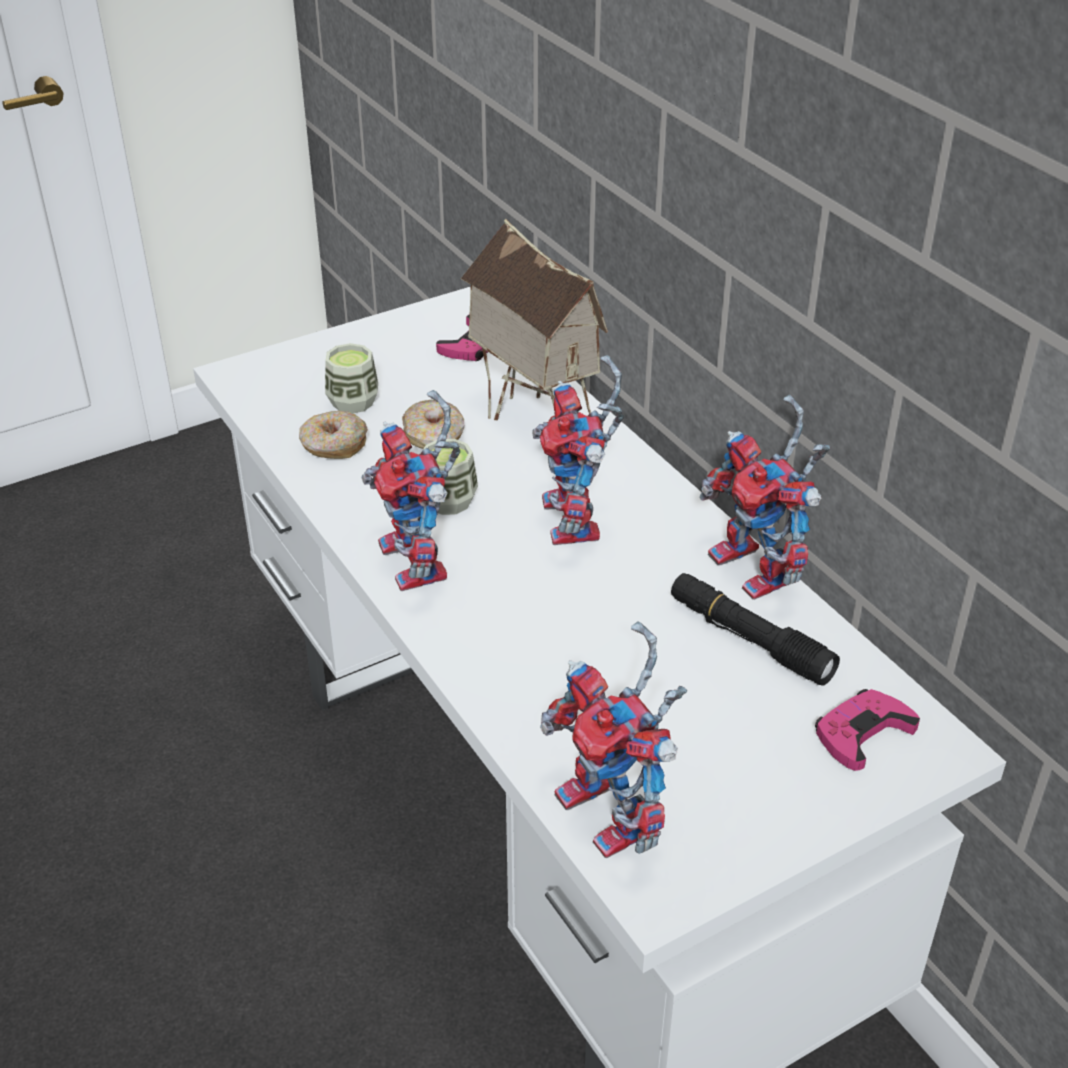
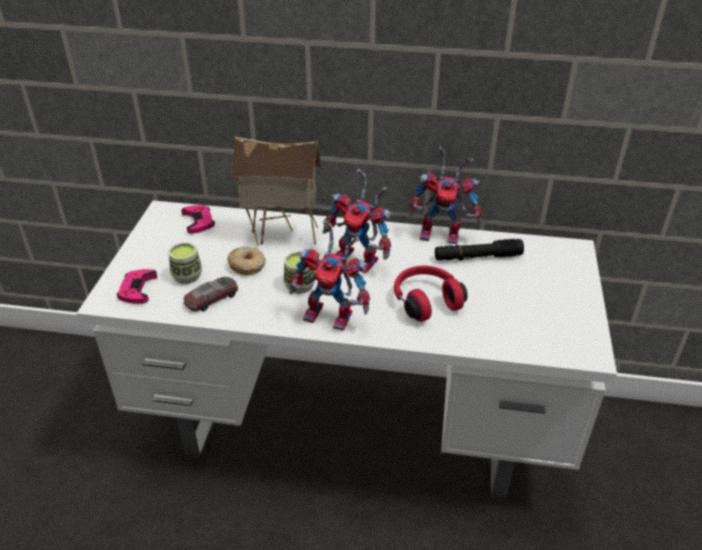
camera: 50 degrees left, 0 degrees up
(333, 445) = (211, 298): donut -> toy car
(563, 637) = (425, 301): none -> red headphones
(617, 818) = (541, 342): toy robot -> none
(862, 733) = (552, 260): pink game controller -> pink game controller (137, 289)

